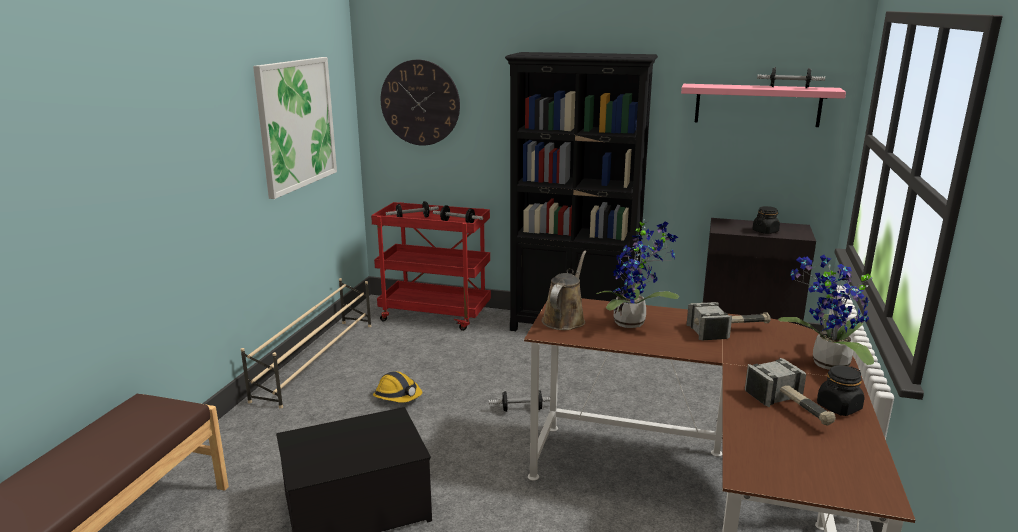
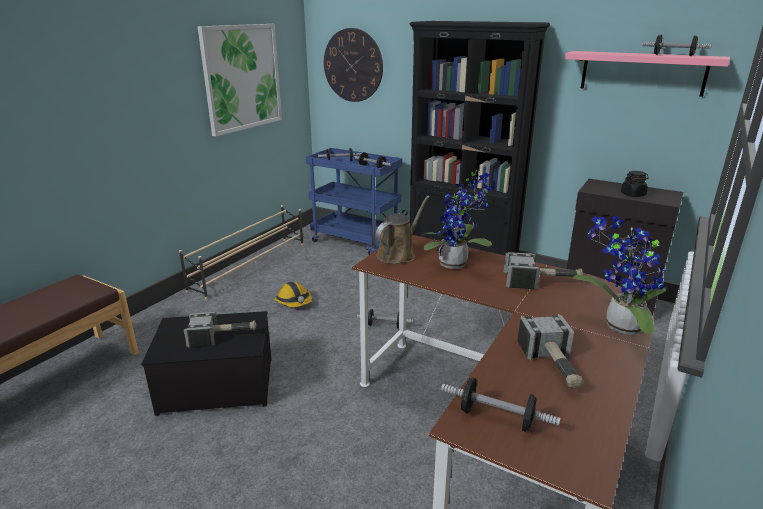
camera: 15 degrees right, 5 degrees up
(370, 443) = (223, 336): none -> hammer
(436, 315) = (356, 241): red cart -> blue cart
(774, 463) = (496, 418): none -> dumbbell
(838, 407) = (603, 371): black jar -> none

